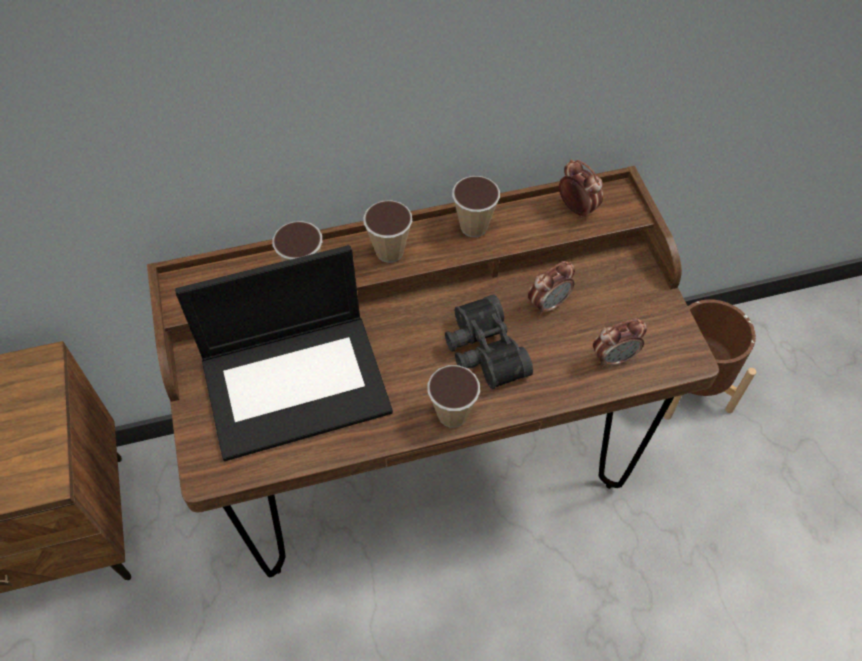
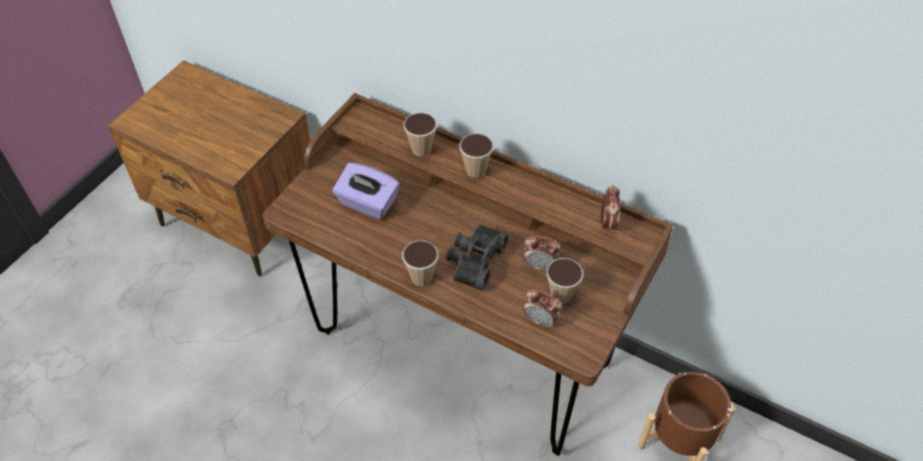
camera: 45 degrees right, 5 degrees down
(297, 383) = (367, 203): laptop -> purple tissue box
(474, 227) = (536, 190): cup -> cup (561, 295)

